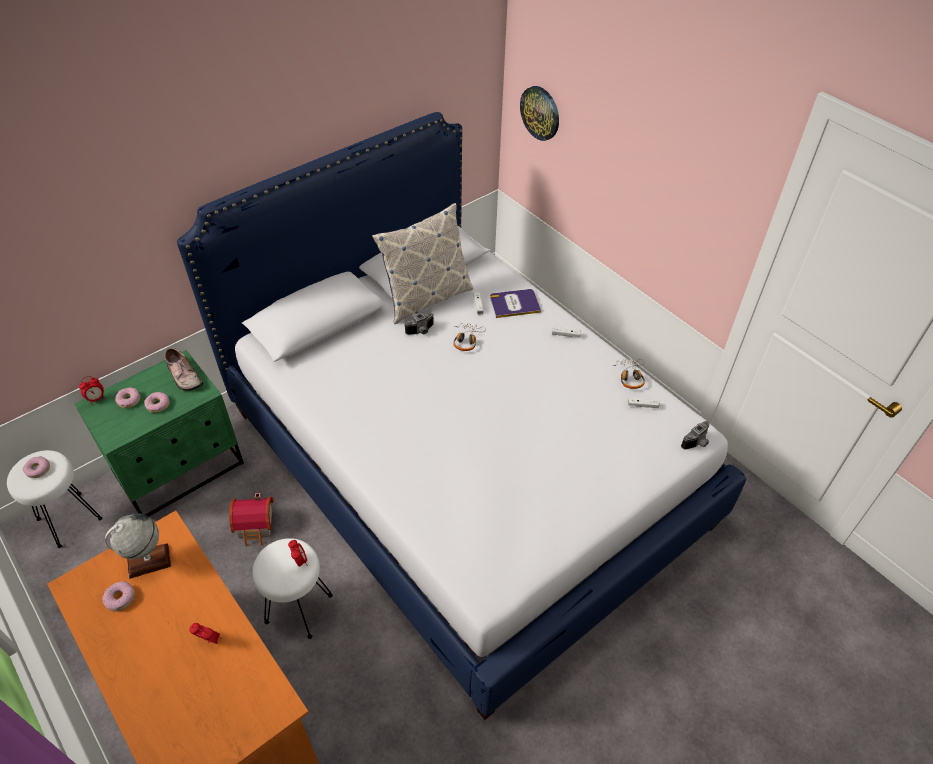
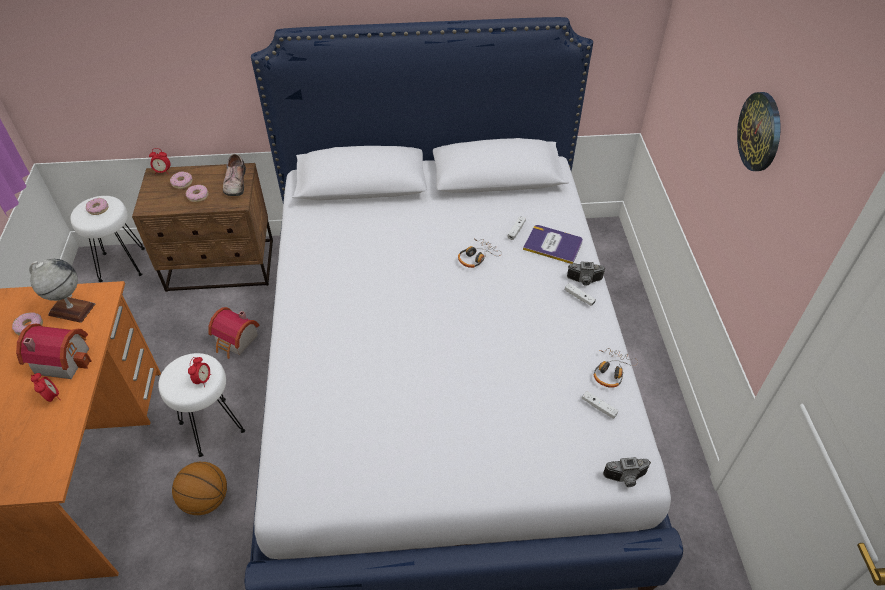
camera: 35 degrees right, 0 degrees up
(180, 469) = (221, 266): green nightstand -> brown nightstand
(185, 605) = (63, 358): none -> toy house
(347, 668) = (206, 500): none -> basketball
(421, 331) = (442, 230): camera -> camera (584, 281)
(426, 298) = (474, 202): pillow -> none
(540, 113) = (685, 55): wall clock -> wall clock (760, 131)

